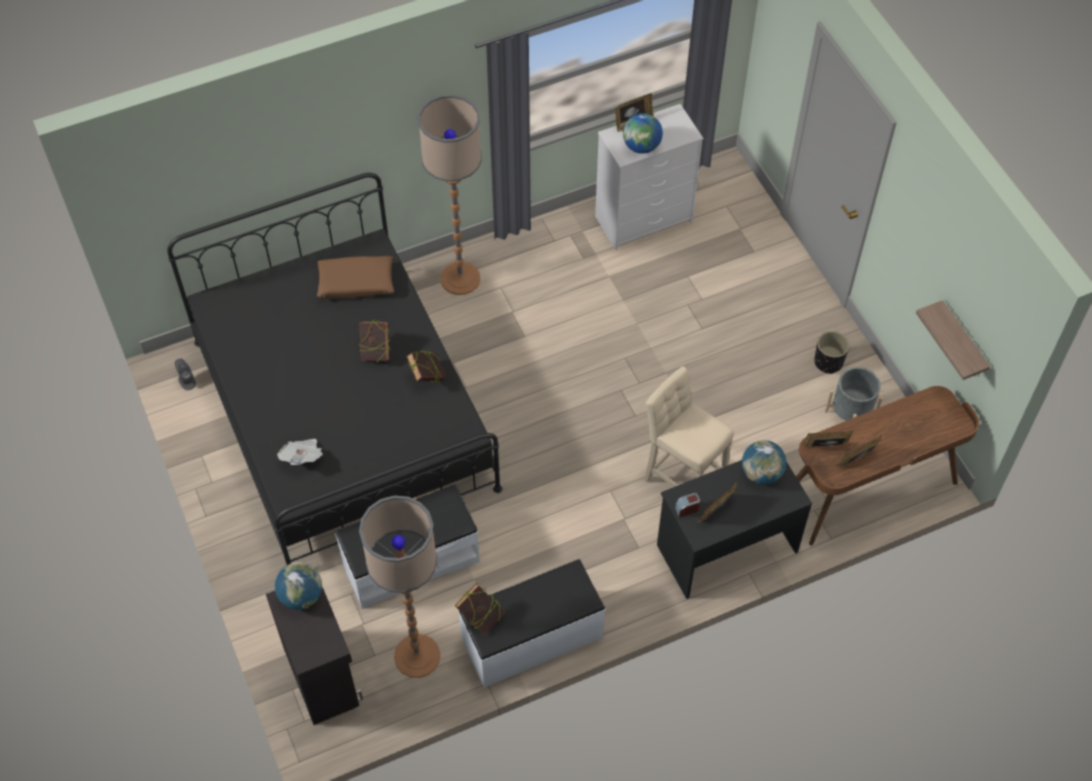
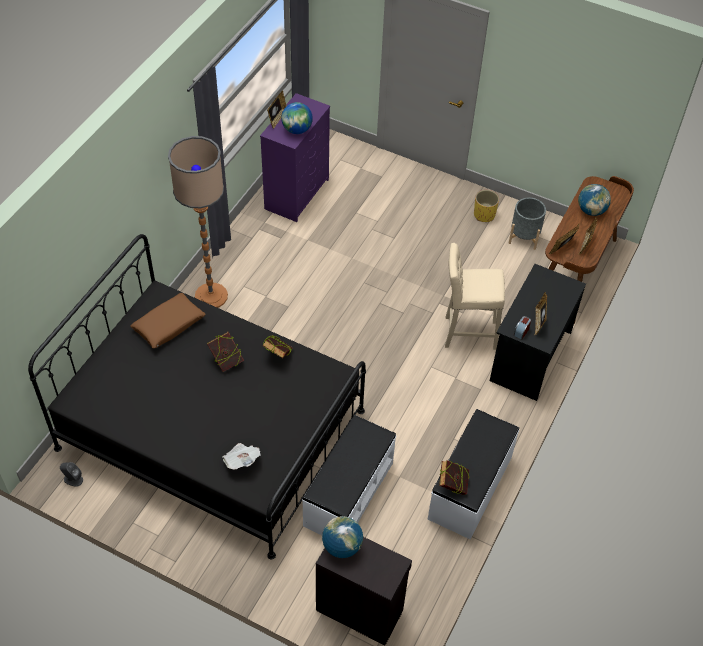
camera: 40 degrees left, 5 degrees down
(417, 656) = (410, 550): floor lamp -> none
(644, 219) = (297, 194): white dresser -> purple dresser
(761, 473) = (542, 284): globe -> globe (591, 211)
(828, 362) = (484, 215): black planter -> yellow planter
(962, 342) = (596, 136): shelf -> none

